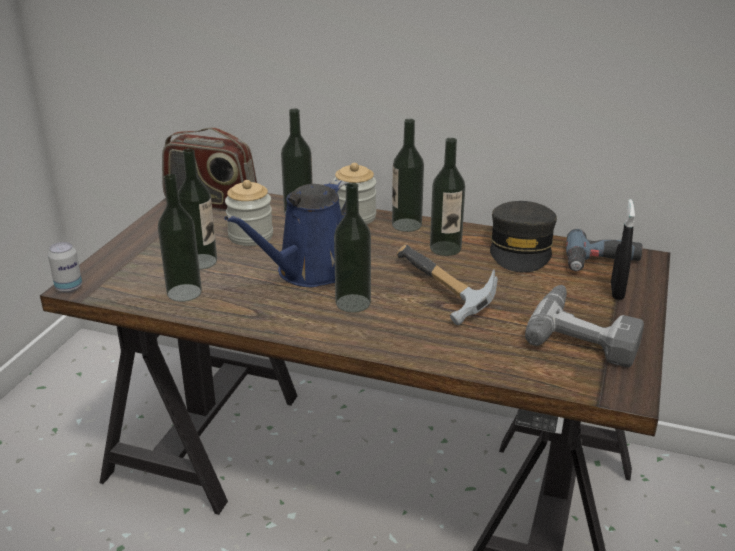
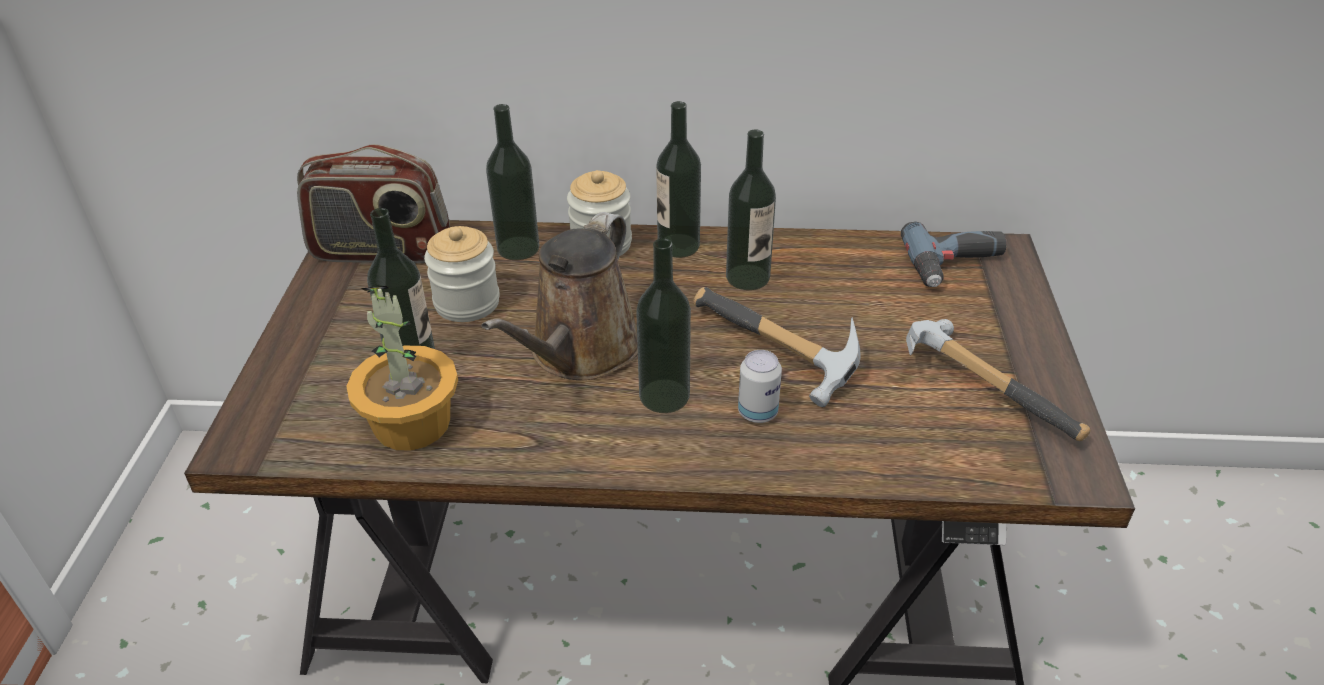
camera: 15 degrees left, 10 degrees up
(69, 287) = (226, 449): can -> can (757, 412)
(184, 292) = (412, 424): bottle -> potted plant
(310, 272) = (580, 352): blue watering can -> brown watering can
(521, 249) = (846, 261): grey cap -> none
(586, 333) = (988, 386): power drill -> hammer
(617, 291) = (995, 310): black spray bottle -> none

